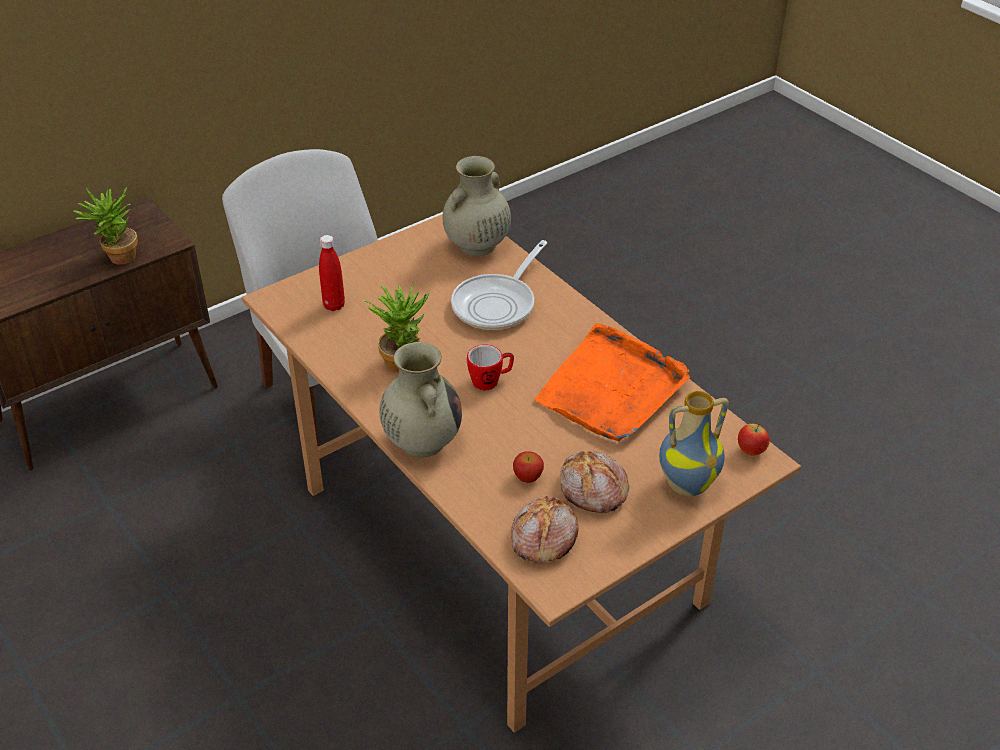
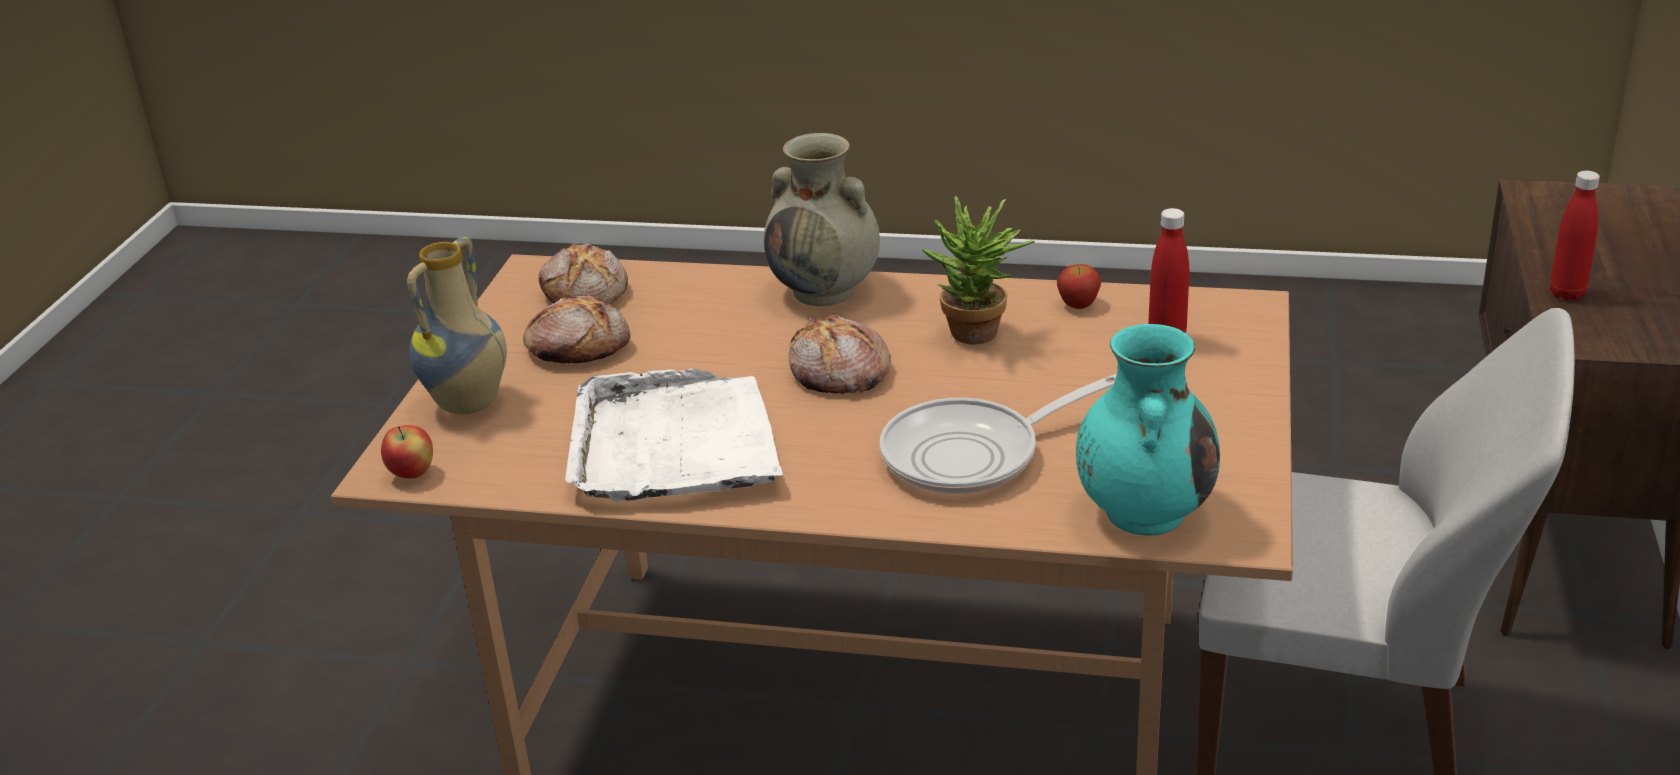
camera: 140 degrees right, 10 degrees down
(117, 259) = (1566, 293): potted plant -> red bottle
(476, 246) = (1144, 511): beige vase -> turquoise vase
(490, 381) = (838, 373): mug -> bread
(498, 304) = (973, 454): frying pan -> frying pan turned 105 degrees counterclockwise
(528, 477) = (665, 322): apple -> apple (1078, 304)
(612, 388) = (674, 445): orange tray -> white tray

